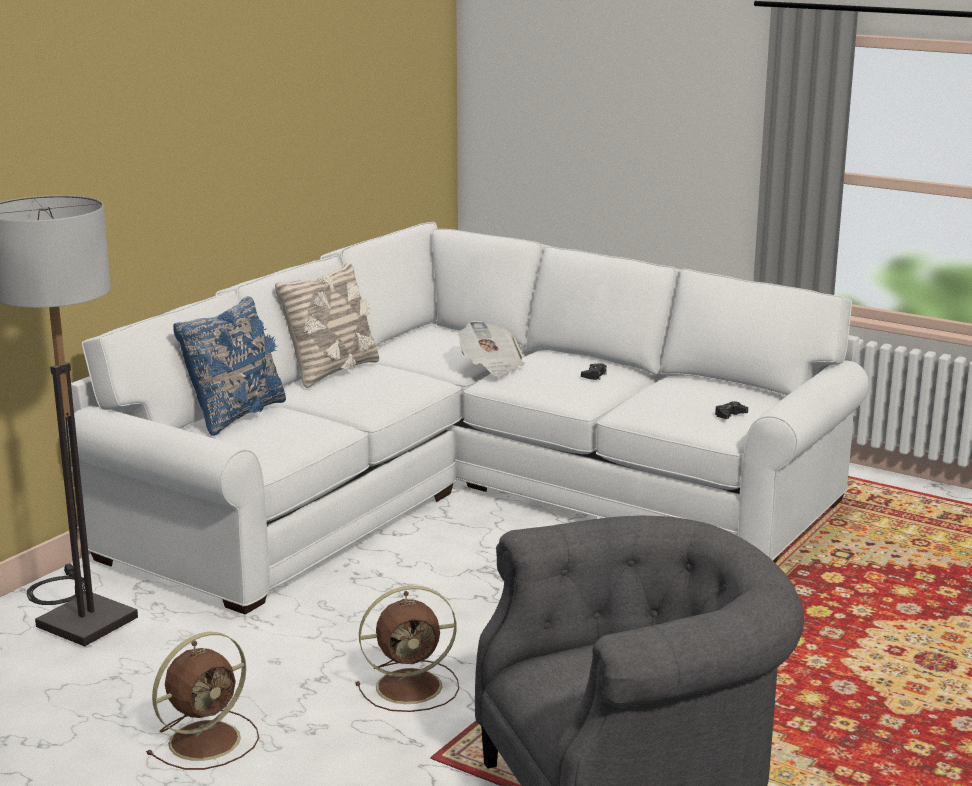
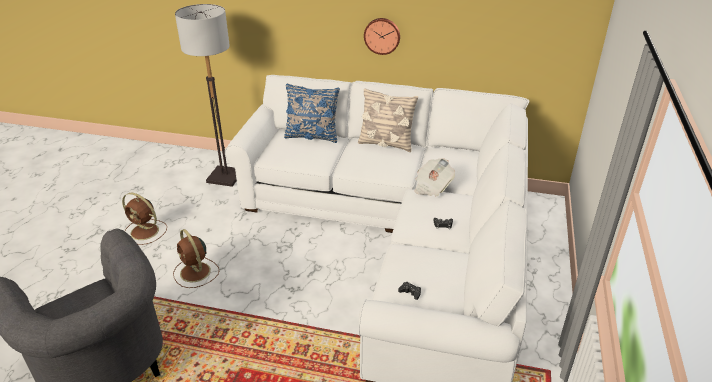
camera: 70 degrees right, 15 degrees up
(233, 190) = (382, 35): none -> wall clock

